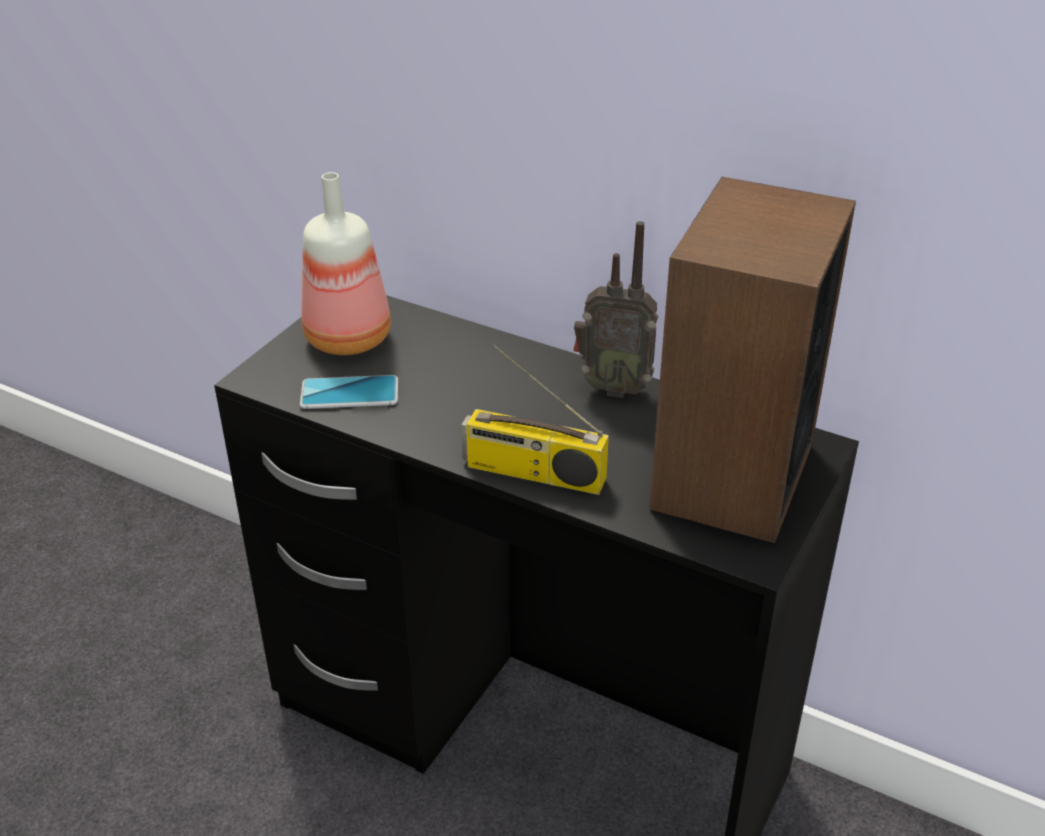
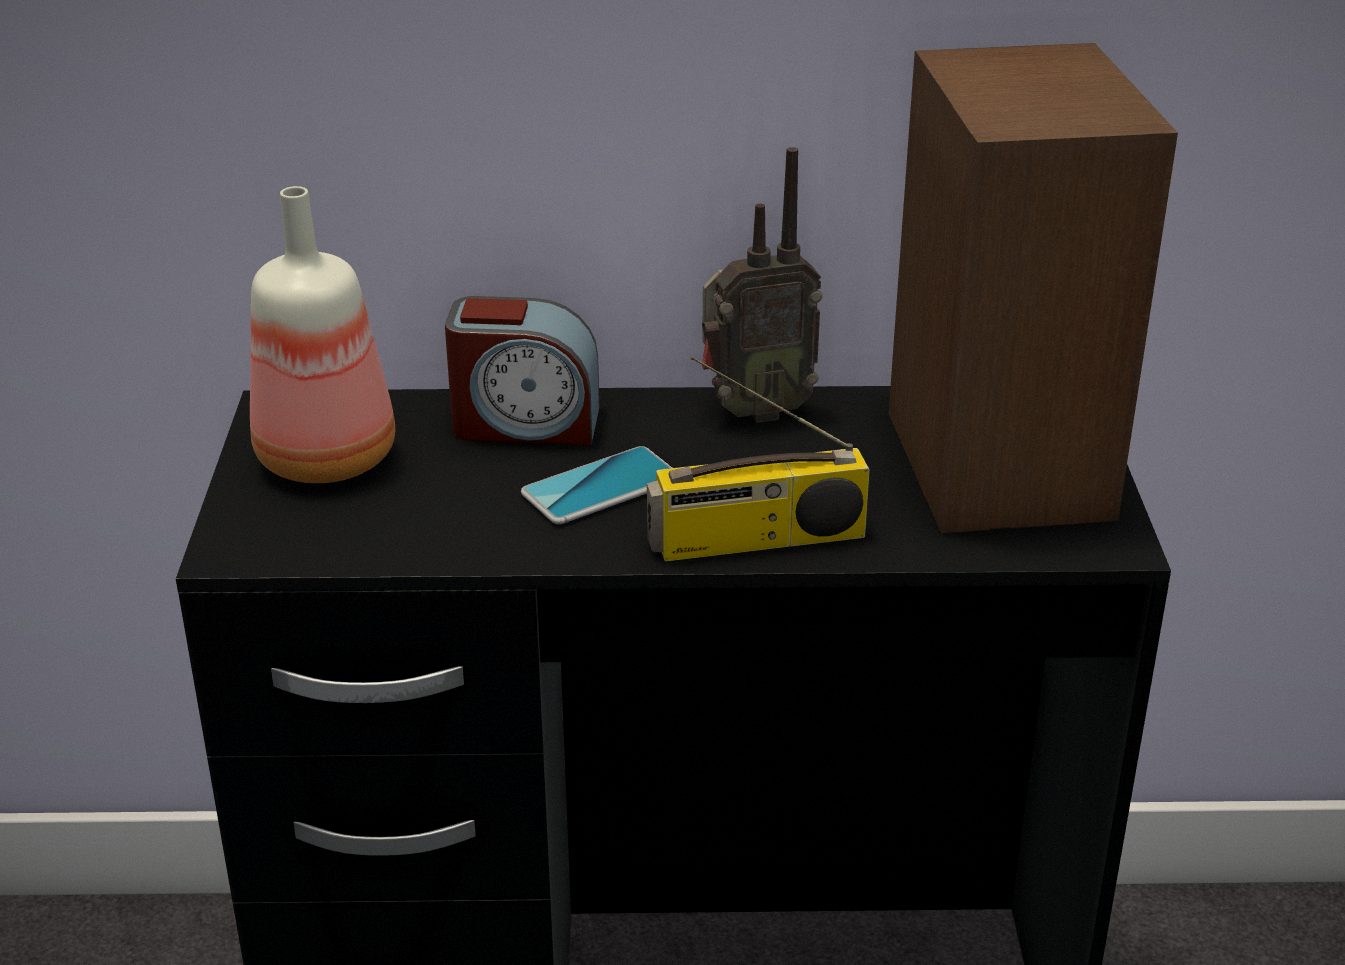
camera: 30 degrees left, 5 degrees down
(349, 393) = (402, 525): phone -> phone (601, 487)
(473, 351) = (525, 423): none -> alarm clock

